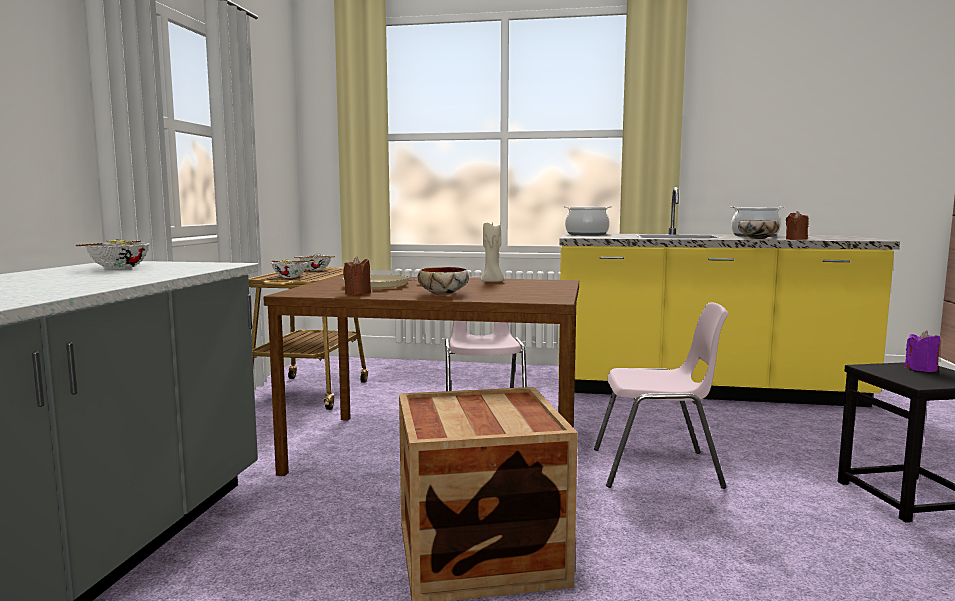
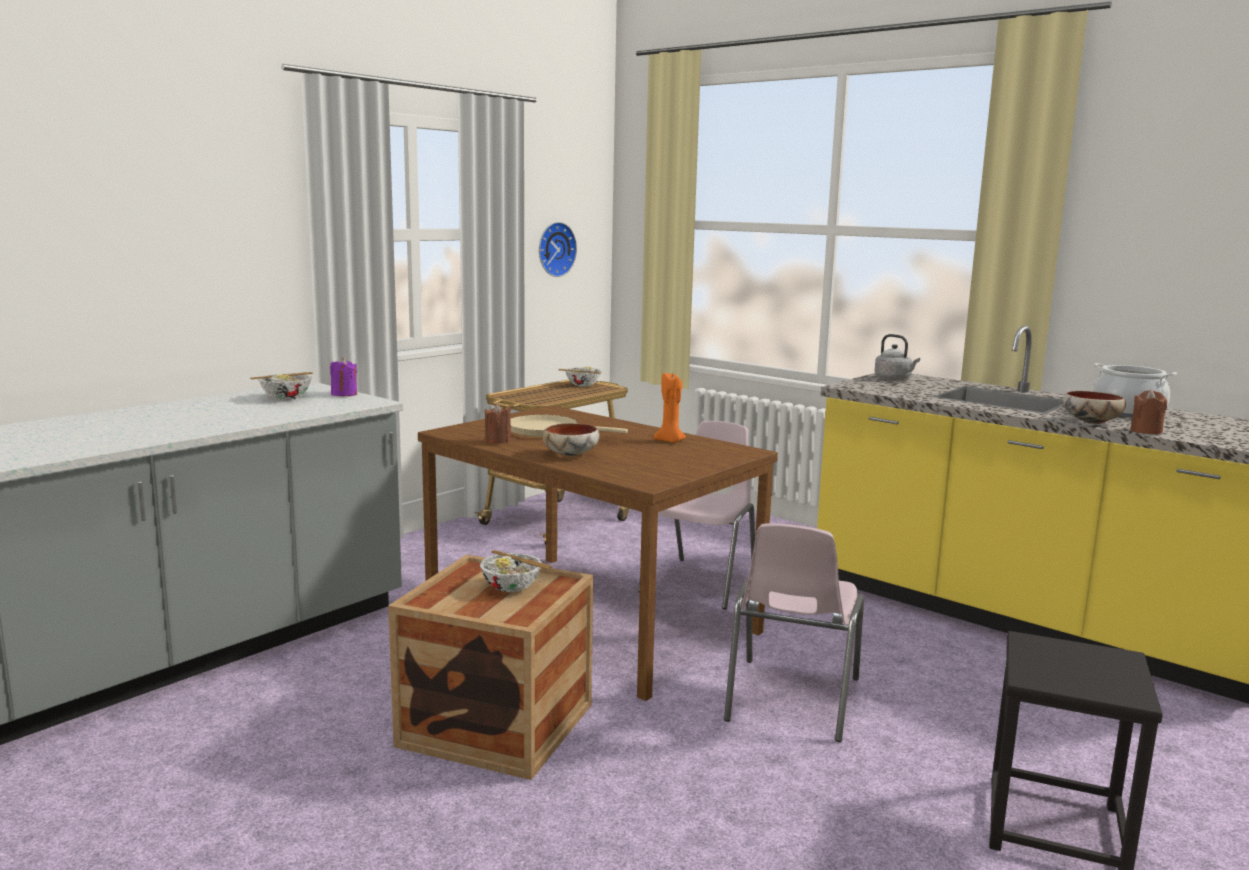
camera: 30 degrees right, 5 degrees up
(266, 156) = (554, 249): none -> wall clock
(290, 277) = (533, 395): bowl -> bowl (511, 587)
(492, 282) = (670, 441): beige candle -> orange candle
(586, 234) = (894, 379): cooking pot -> grey kettle
(658, 469) = (790, 700): pink chair -> pink chair turned 75 degrees clockwise
(921, 369) = (1099, 661): purple candle -> purple candle (344, 394)

